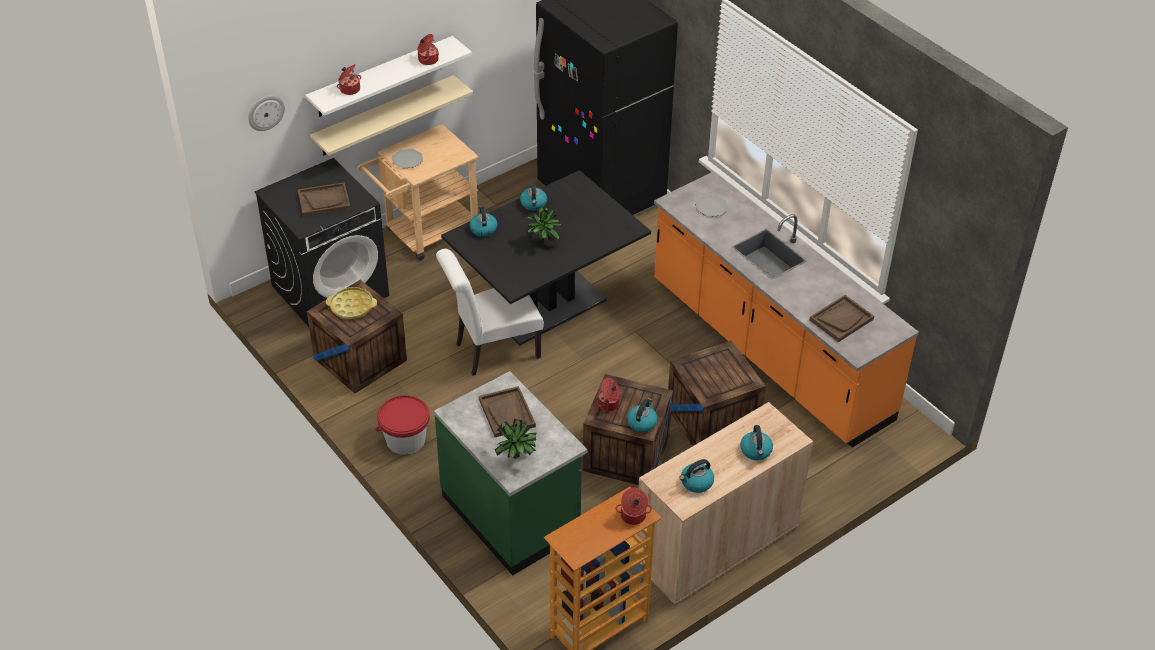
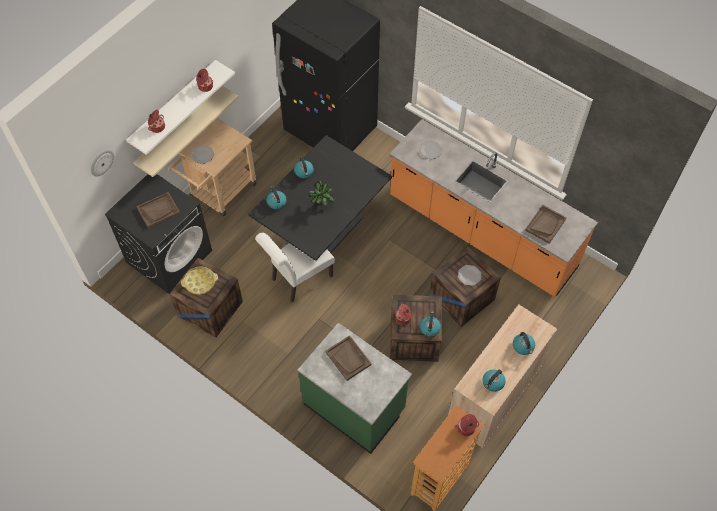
camera: 15 degrees left, 15 degrees up
(405, 439) = (263, 366): red bucket -> none
(516, 458) = (367, 394): potted plant -> none
(721, 374) = (469, 275): none -> plate

